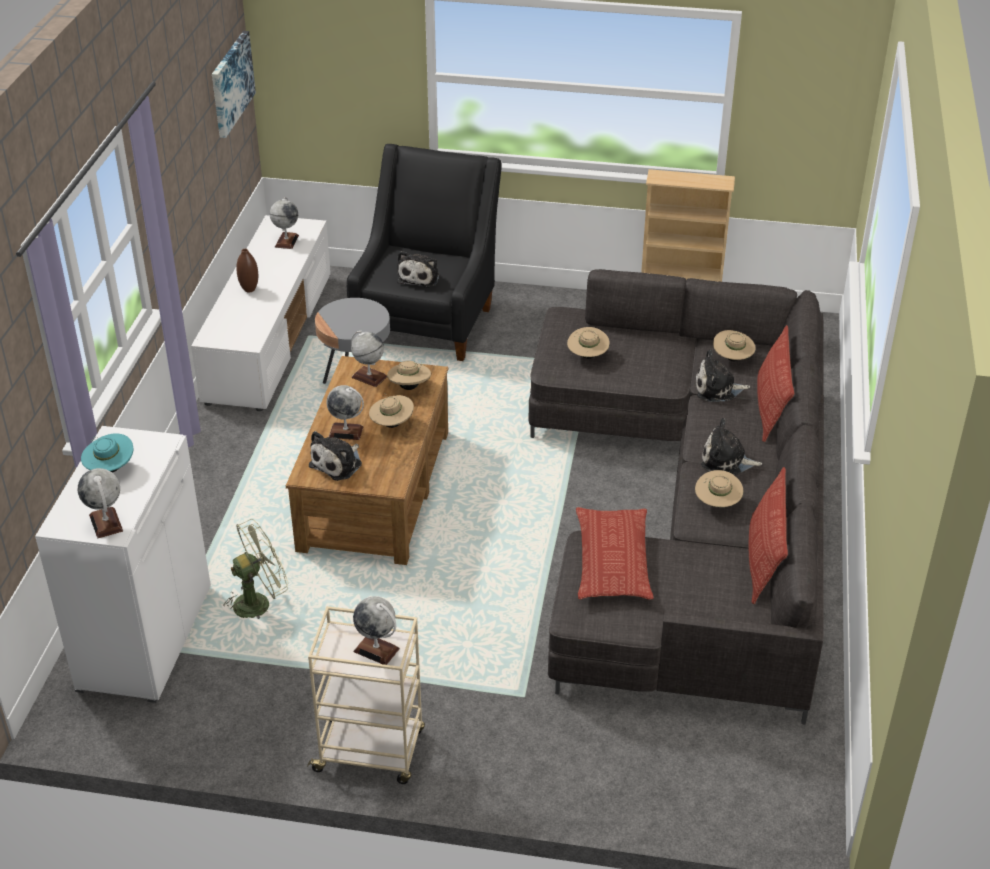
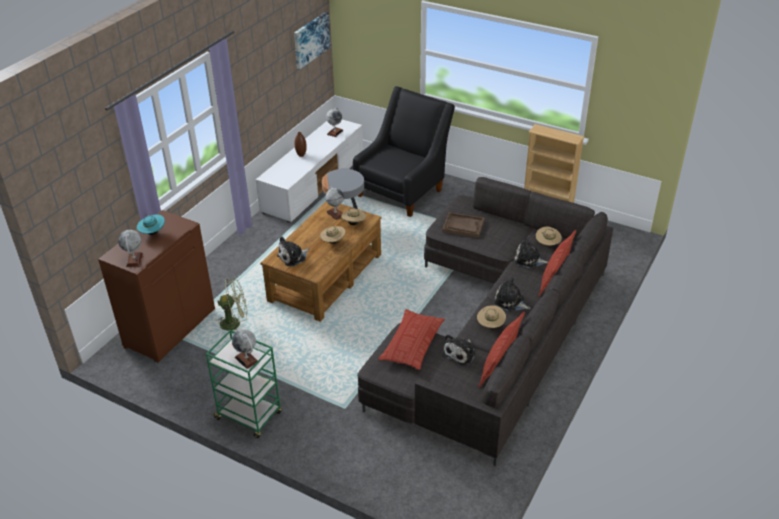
camera: 20 degrees right, 0 degrees up
(144, 637) = (169, 327): white cabinet -> brown cabinet
(346, 432) = (307, 241): globe -> none
(371, 751) = (249, 416): beige cart -> green cart
(420, 277) = (394, 164): plush toy -> plush toy (460, 353)
(587, 356) = (463, 226): beige hat -> brown tray

